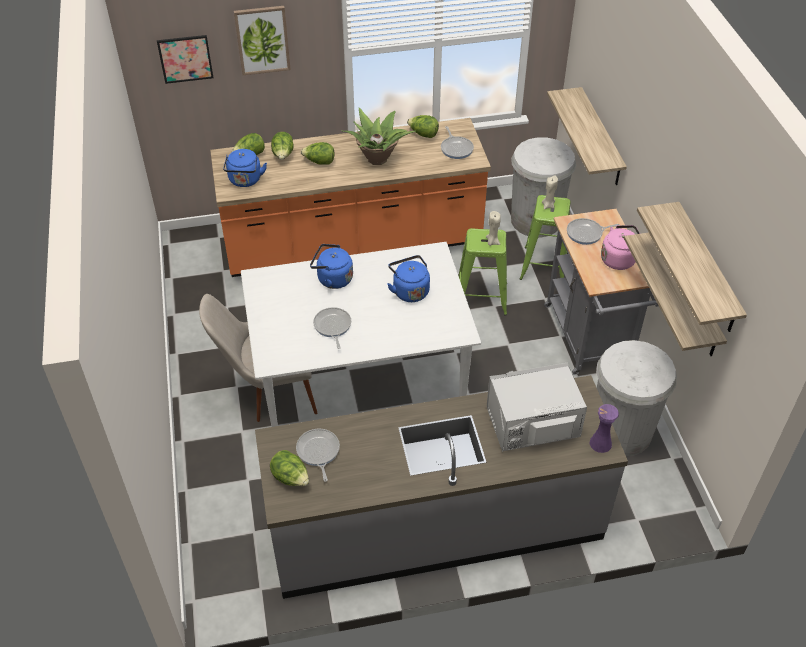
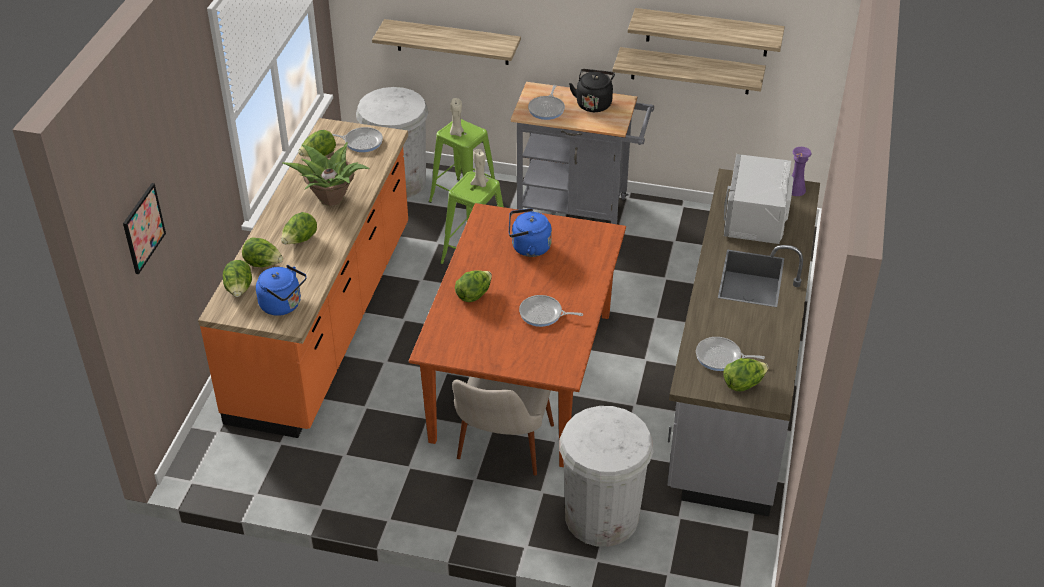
camera: 65 degrees left, 5 degrees down
(262, 40) = (184, 153): picture -> none
(332, 279) = (474, 295): blue kettle -> lettuce
(359, 376) = (523, 377): white dining table -> brown dining table
(620, 259) = (593, 103): pink kettle -> black kettle
(621, 431) = (694, 231): white trash can -> white trash can (601, 517)

